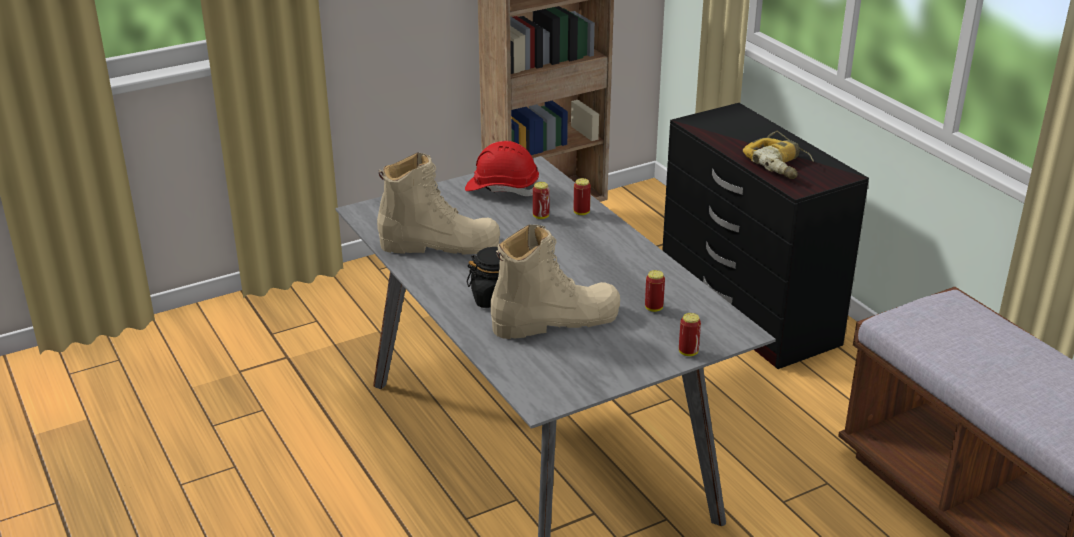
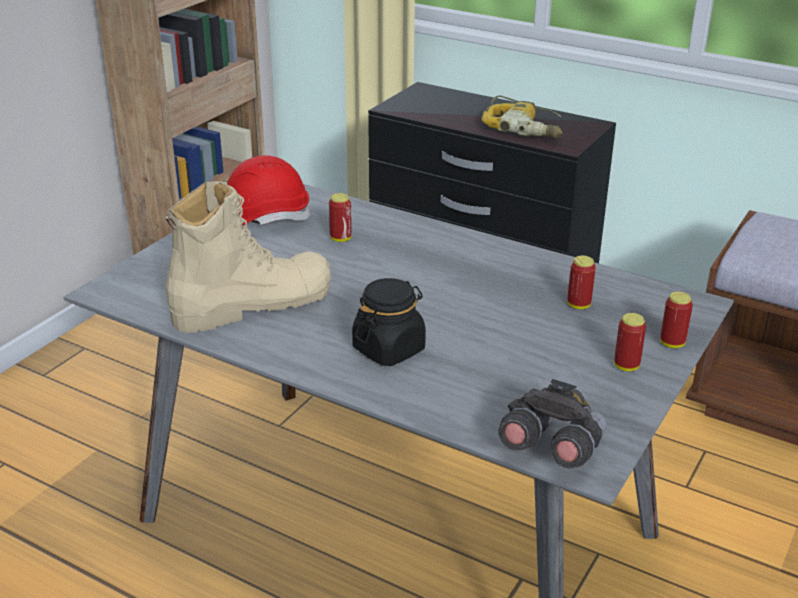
camera: 30 degrees left, 0 degrees up
(528, 386) = (551, 449): none -> grey binoculars
(555, 320) = (490, 354): beige boot -> none
(581, 212) = (382, 223): can -> can (626, 366)

